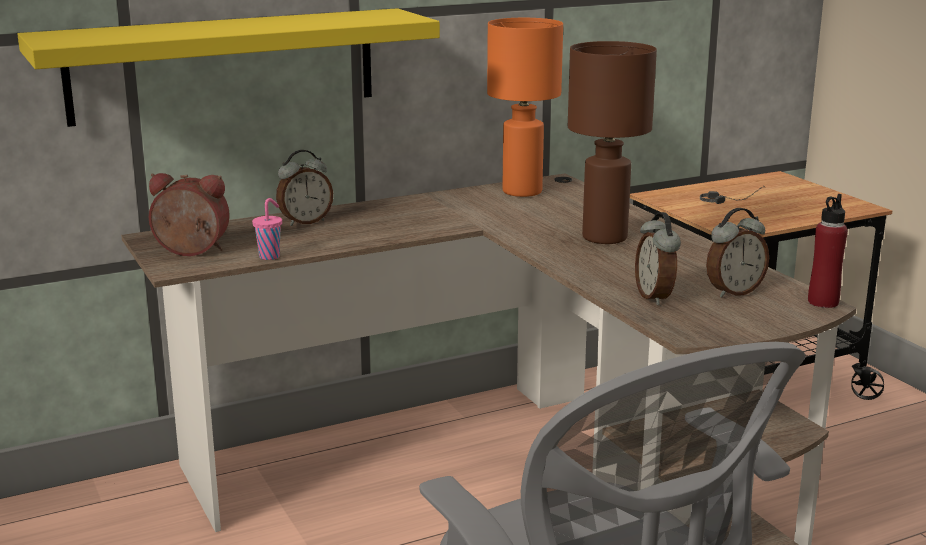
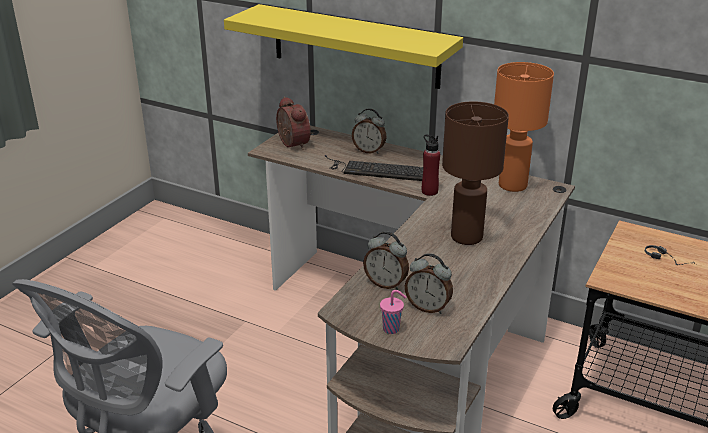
camera: 55 degrees right, 10 degrees up
(270, 256) = (309, 163): pink cup -> pink cup (392, 329)
(365, 231) = (376, 170): none -> keyboard
(655, 297) = (386, 284): alarm clock -> alarm clock turned 105 degrees counterclockwise
(823, 302) = (451, 345): red bottle -> red bottle (429, 191)

